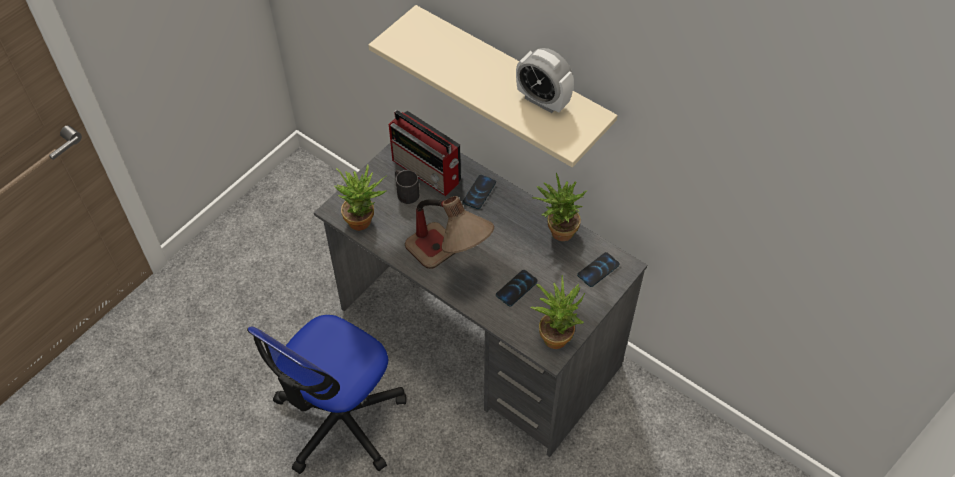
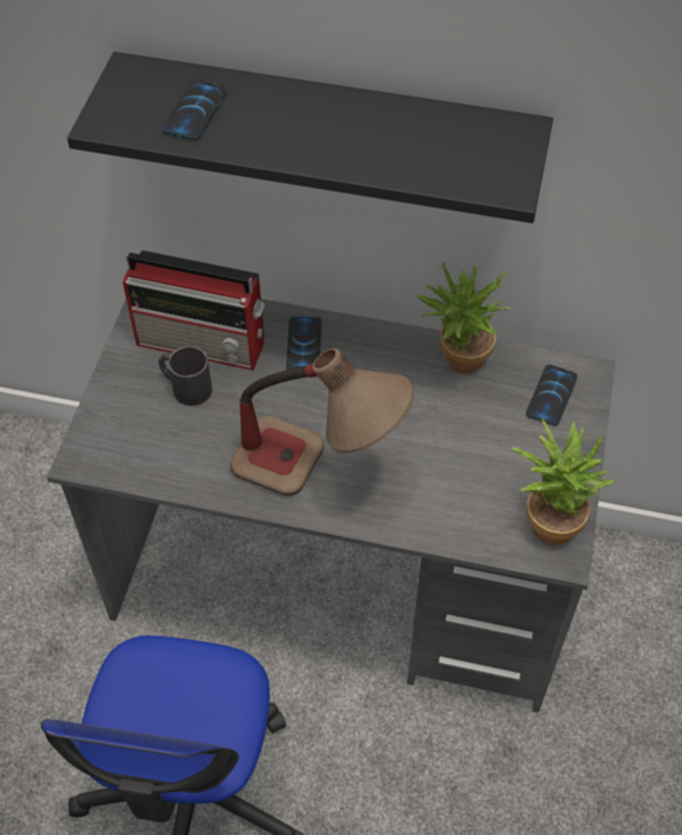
camera: 25 degrees left, 0 degrees up
(364, 220) = (141, 457): potted plant -> none
(511, 82) = (328, 133): beige shelf -> black shelf
(516, 288) = (447, 472): phone -> phone (195, 111)
(543, 101) = (422, 133): alarm clock -> none

